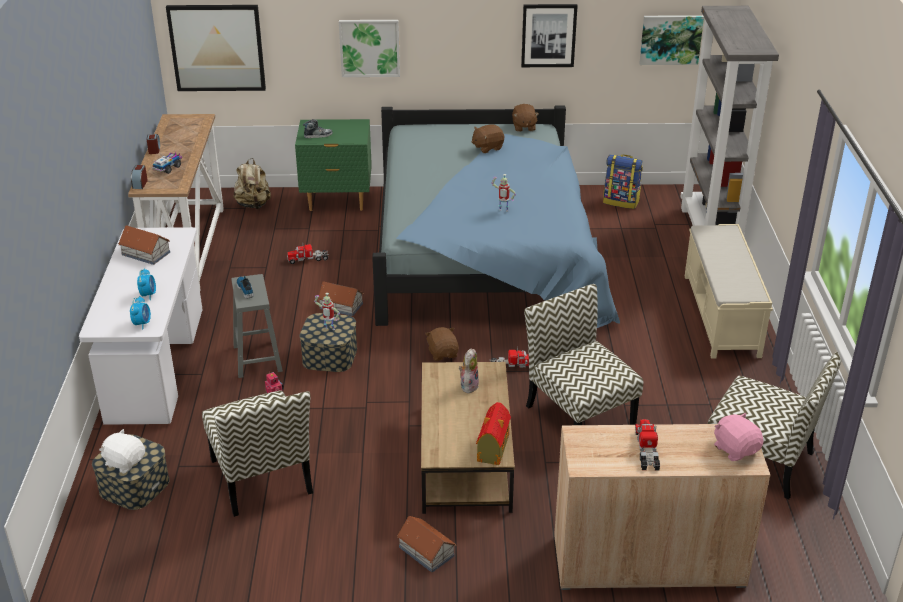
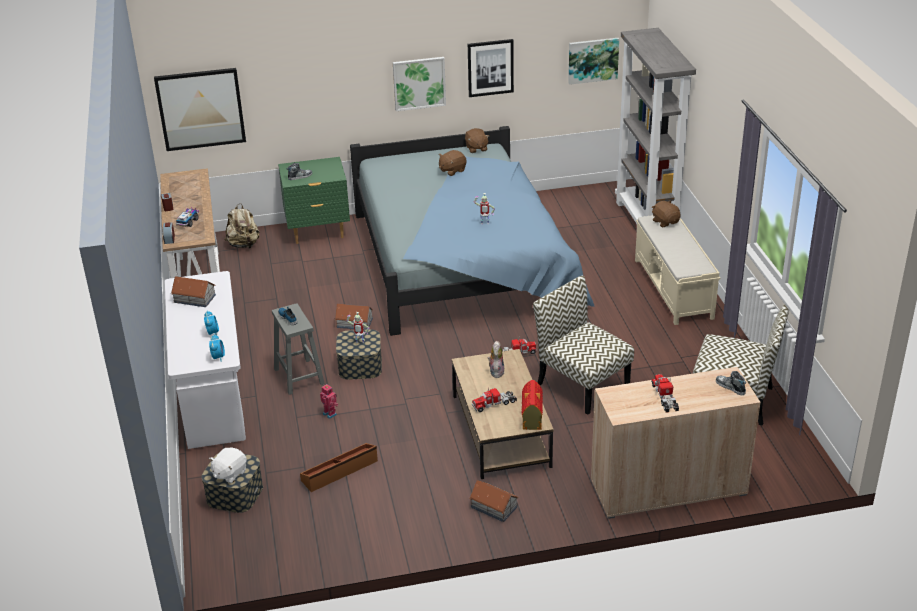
camera: 10 degrees left, 0 degrees up
(125, 462) = (229, 473): white plush toy -> white plush toy turned 75 degrees counterclockwise
(262, 477) = (340, 471): chair -> brown storage box
(308, 259) = (311, 286): toy truck -> toy truck (494, 404)
(369, 47) = (336, 94): picture -> picture (419, 83)
(443, 353) = (455, 351): brown plush toy -> brown plush toy (665, 222)
(621, 201) = (564, 203): backpack -> none
(735, 449) = (730, 387): pink plush toy -> shoe

